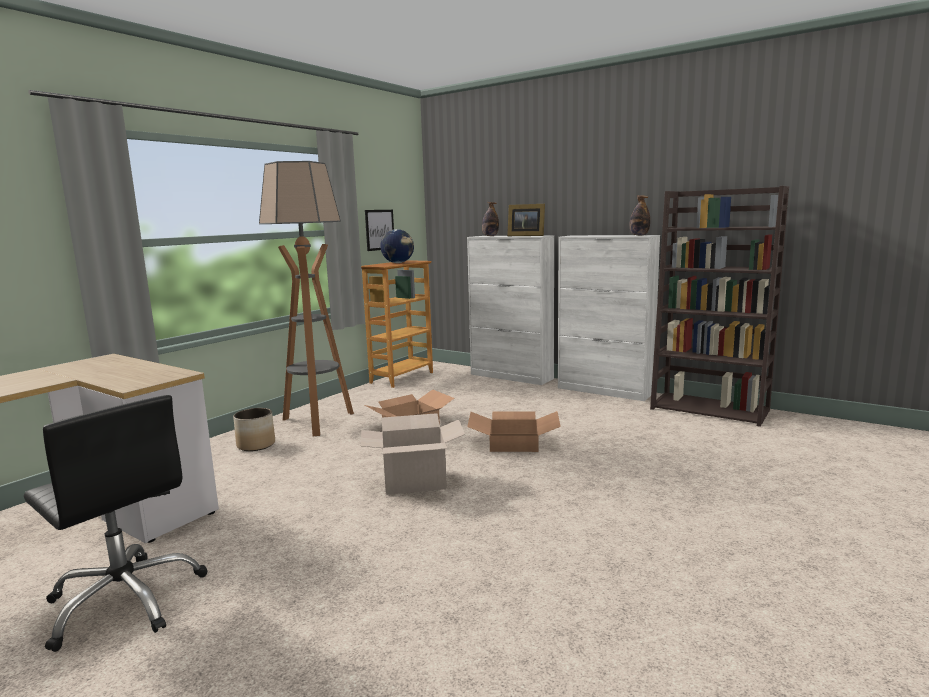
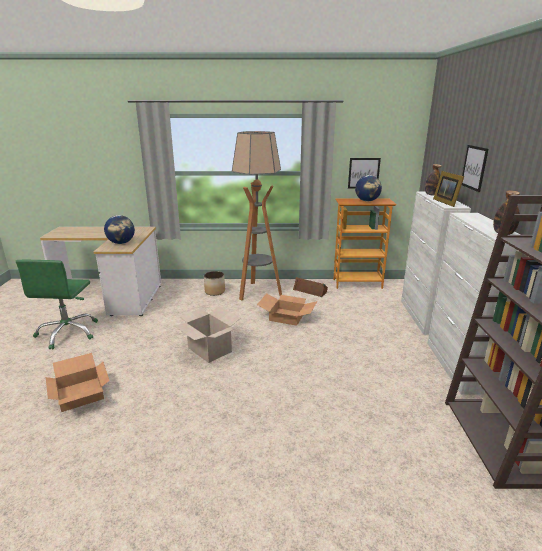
camera: 55 degrees right, 10 degrees up
(126, 600) = (68, 333): black office chair -> green office chair
(138, 374) = (121, 243): none -> globe
(372, 398) = (310, 290): none -> brown speaker
(514, 442) = (297, 362): cardboard box -> cardboard box (81, 394)
(542, 196) = (474, 167): none -> picture

